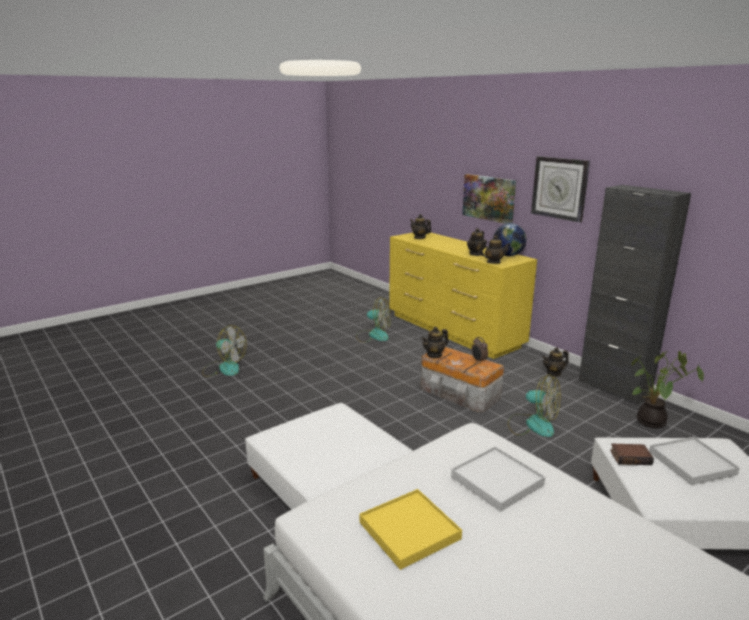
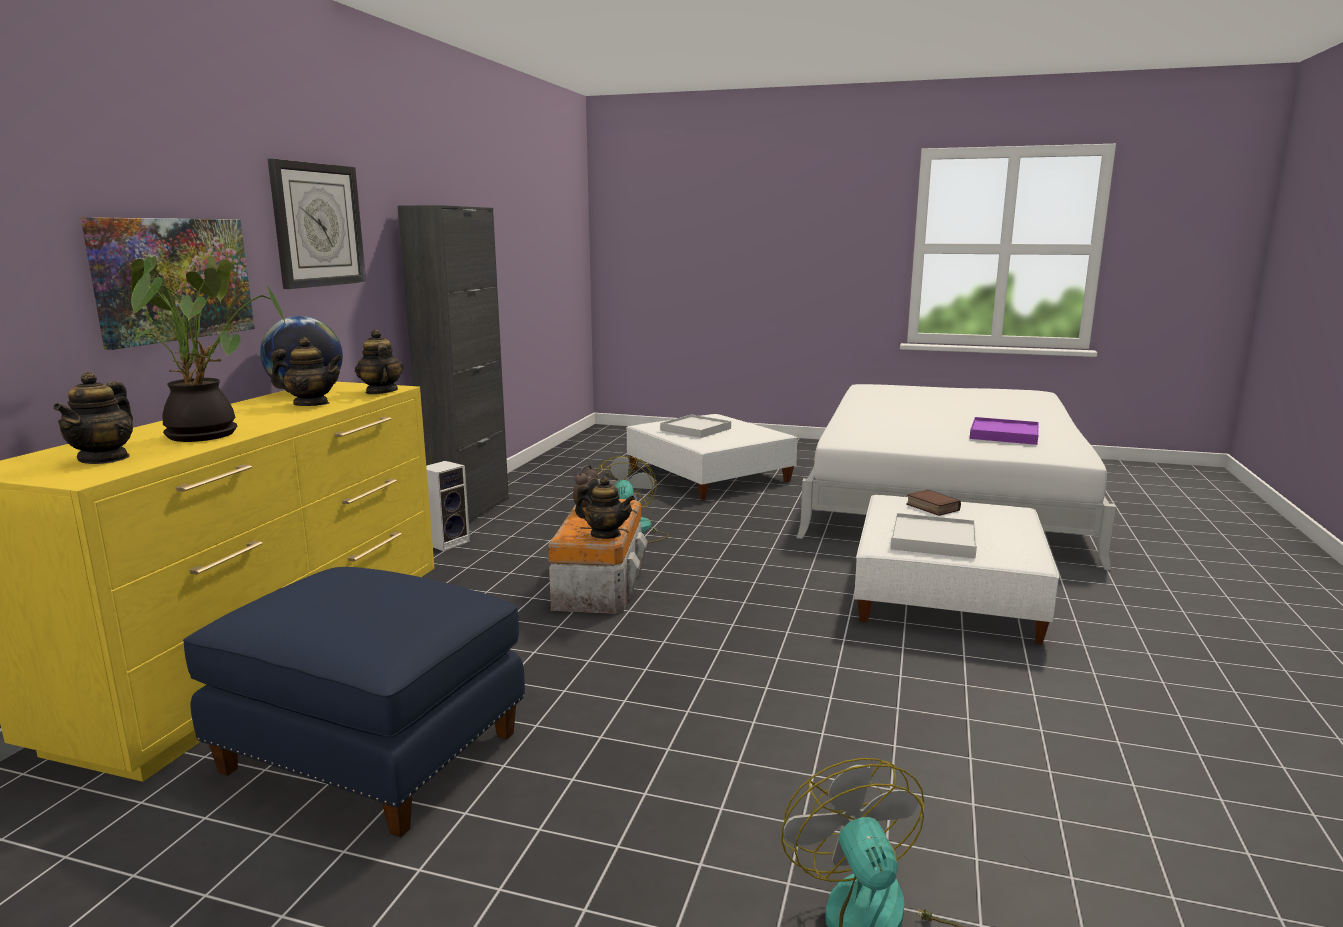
camera: 125 degrees left, 5 degrees down
(373, 335) = (368, 753): fan -> blue ottoman
(409, 531) = (1004, 435): yellow tray -> purple tray
(497, 481) = (892, 426): white tray -> white tray (933, 540)
(554, 373) = (448, 542): teapot -> speaker
(630, 457) = (720, 441): book -> book (931, 507)
(652, 423) = (549, 491): potted plant -> potted plant (209, 434)

